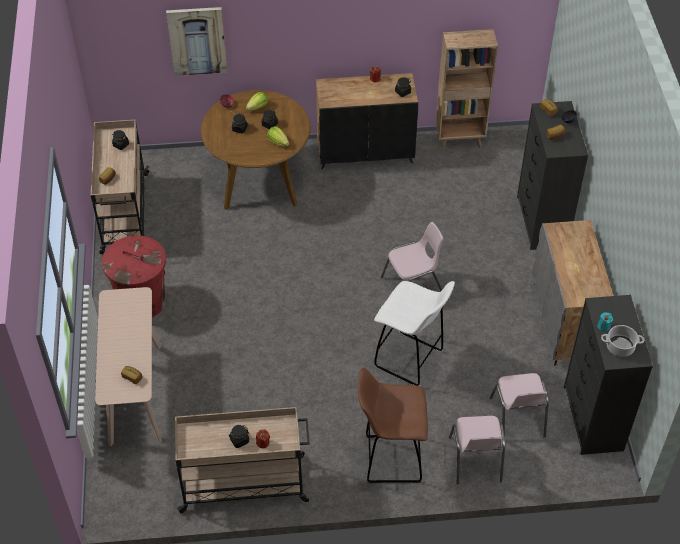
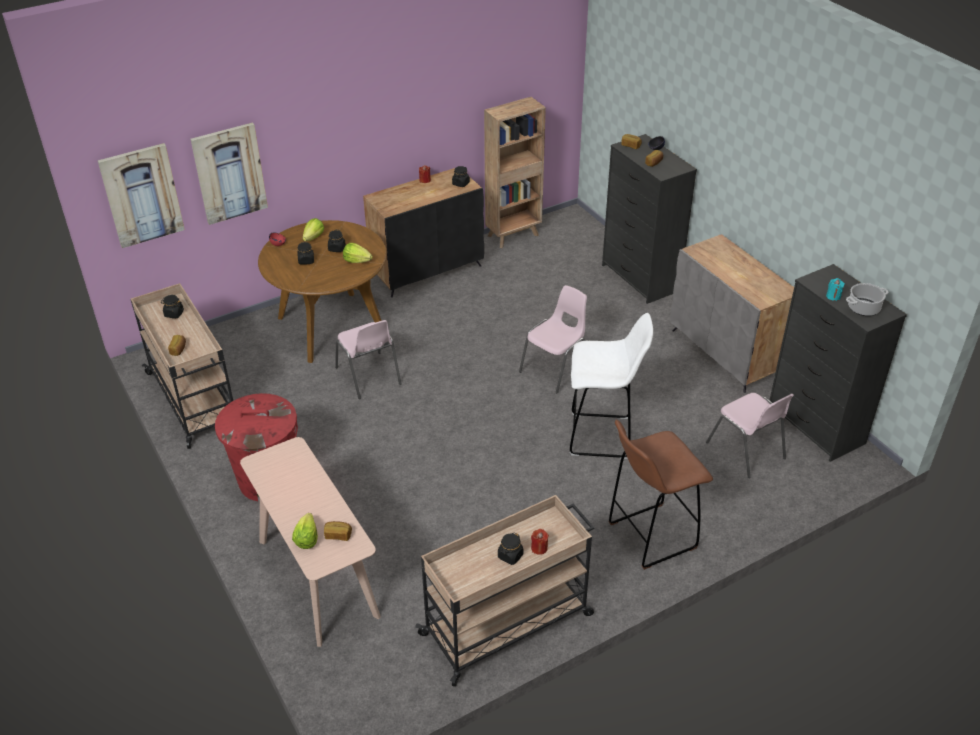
camera: 25 degrees left, 10 degrees down
(110, 372) = (307, 539): none -> lettuce
(121, 43) = (142, 195): none -> picture
(475, 460) = (735, 505): pink chair -> pink chair (369, 376)

